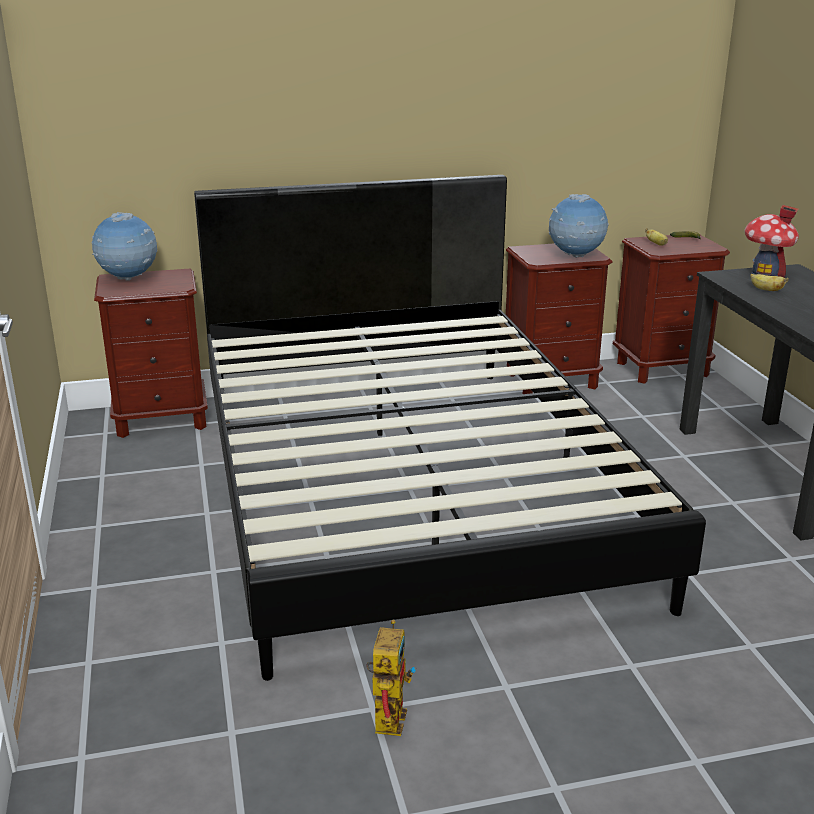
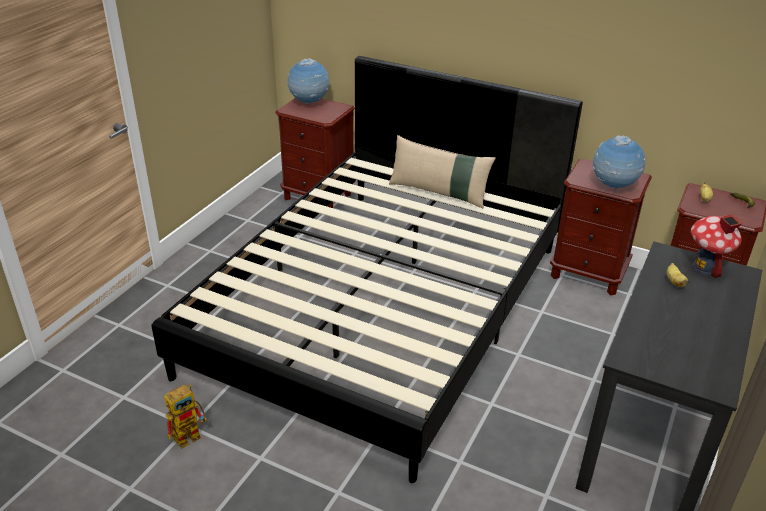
camera: 40 degrees right, 10 degrees up
(368, 337) = (439, 192): none -> beige pillow

